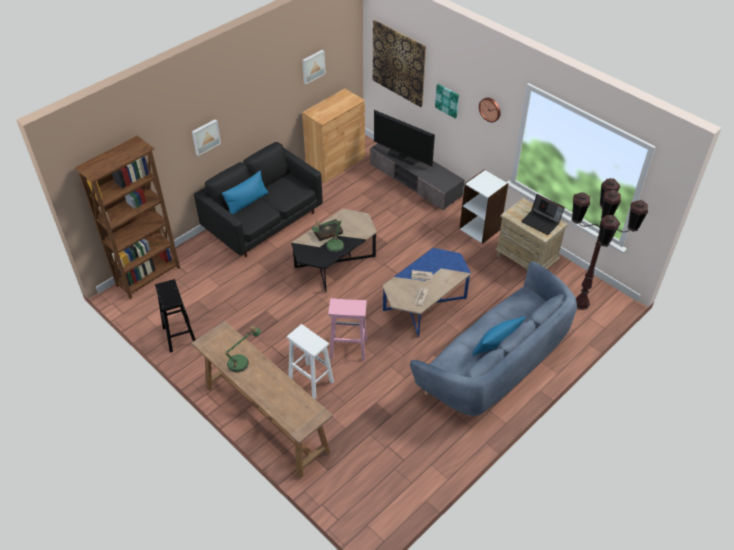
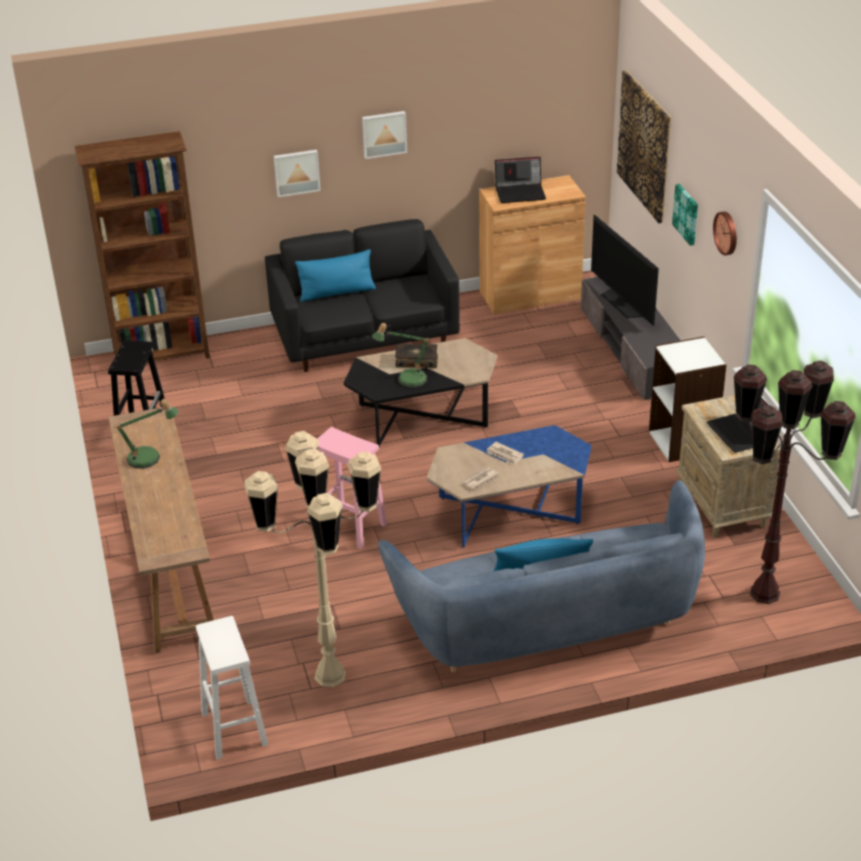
camera: 30 degrees right, 10 degrees down
(310, 380) = (266, 545): white stool -> white stool (233, 728)
(313, 66) = (508, 119): picture -> picture (384, 133)
(327, 108) = (520, 193): none -> laptop
(408, 448) = (329, 676): none -> beige floor lamp

